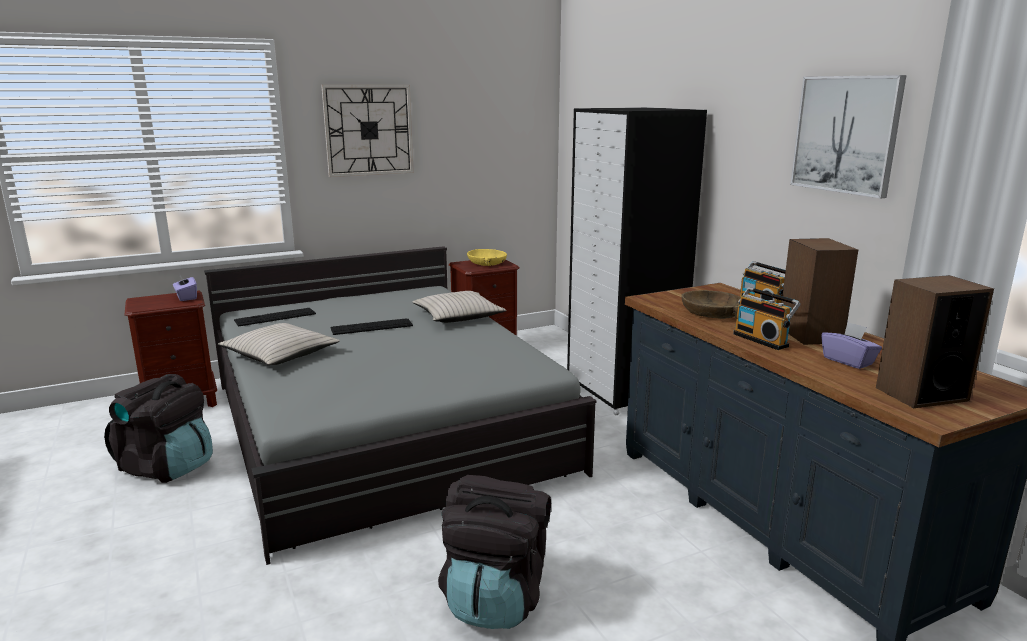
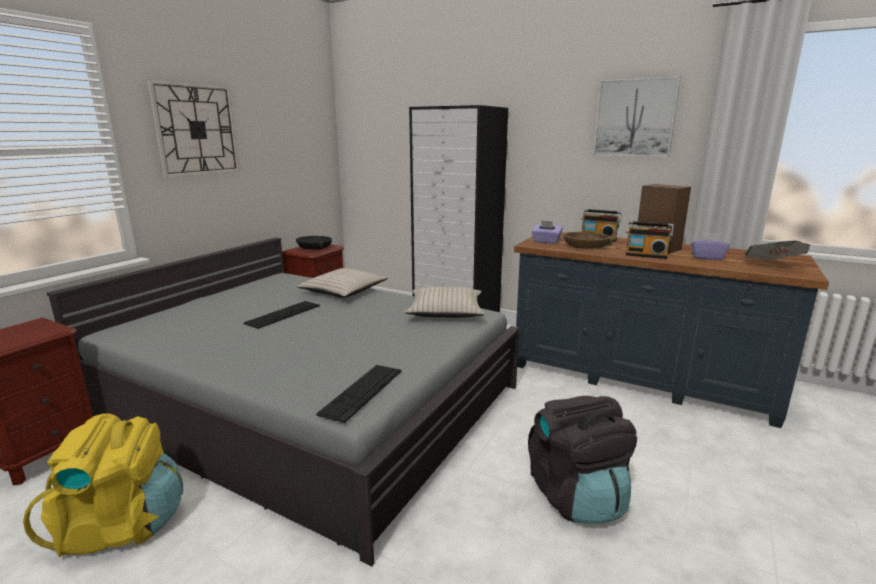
camera: 35 degrees left, 0 degrees up
(167, 467) = (121, 526): black backpack -> yellow backpack
(186, 297) = (39, 327): purple tissue box -> purple tissue box (546, 241)
(275, 317) = (162, 327): keyboard -> keyboard (362, 391)
(280, 354) = (233, 358): beige pillow -> beige pillow (445, 311)
(487, 263) = (314, 247): yellow bowl -> black bowl
(920, 394) = (772, 265): speaker -> newspaper

